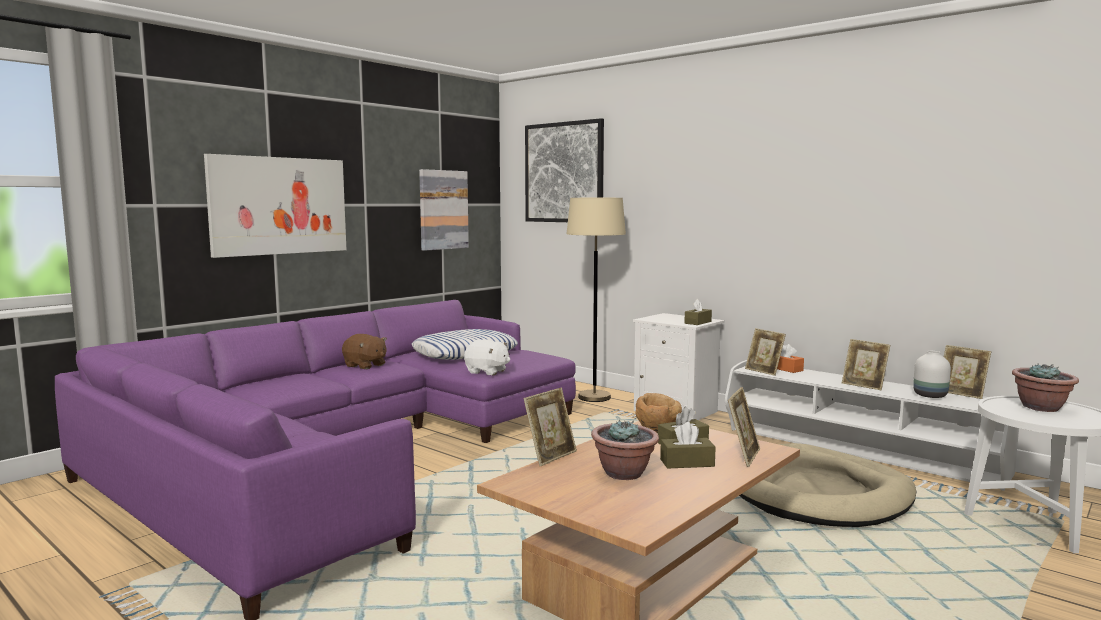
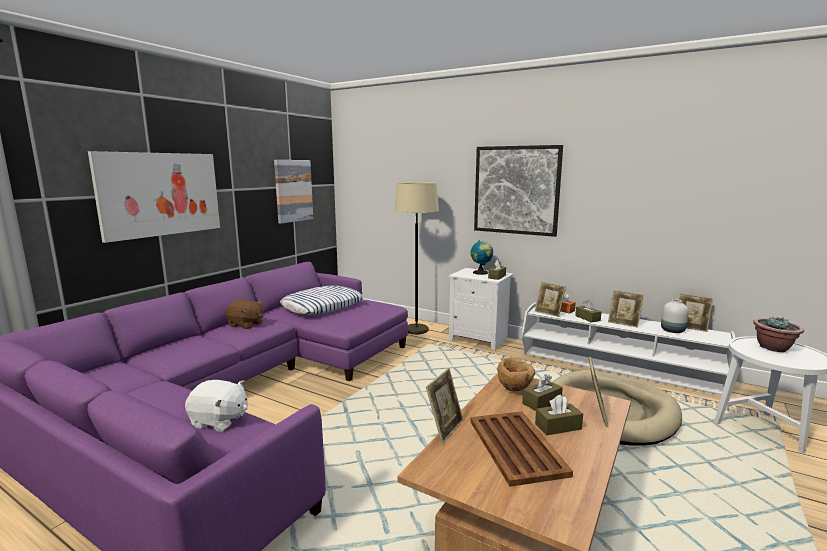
camera: 10 degrees left, 5 degrees up
(487, 372) = (346, 325): white plush toy -> white plush toy (219, 421)
(564, 172) = (386, 161): picture -> picture (516, 190)
(624, 473) = (516, 446): potted plant -> brown tray
(679, 318) = (481, 273): none -> globe
(815, 378) = (587, 318): none -> brown tissue box

